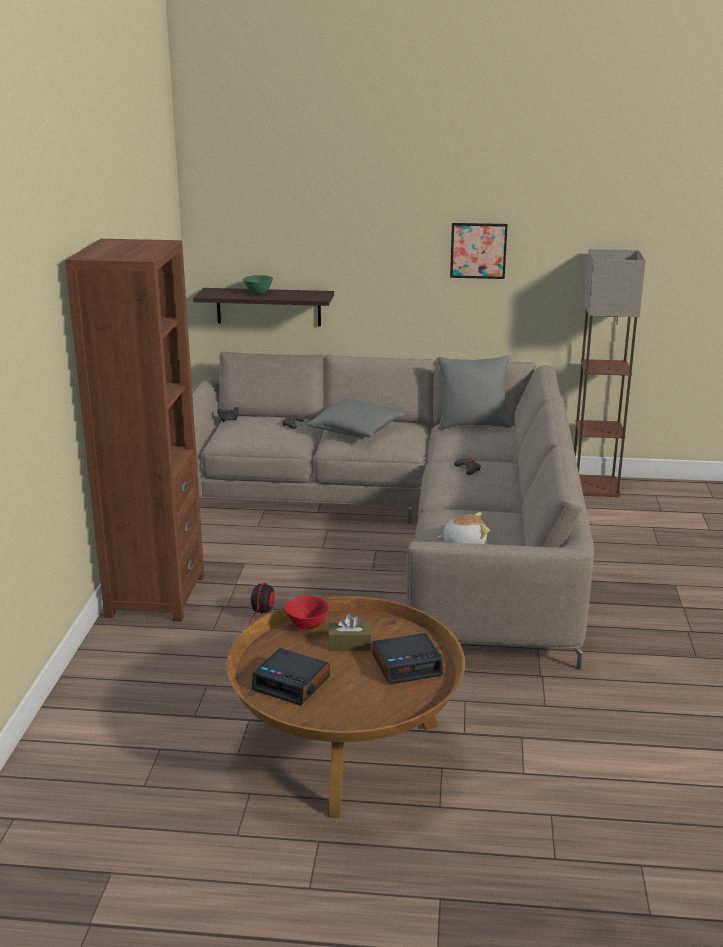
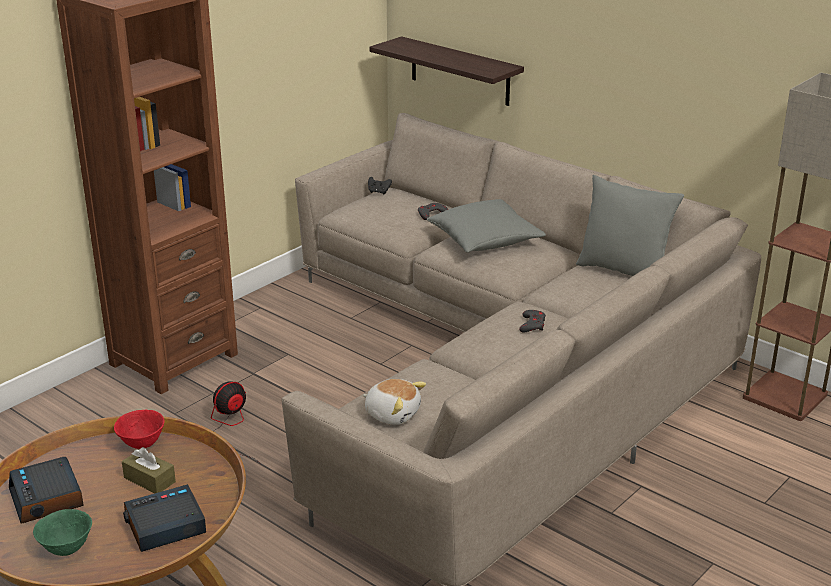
camera: 35 degrees right, 5 degrees up
(258, 293) = (439, 54): green bowl -> green bowl (66, 548)
(407, 665) = (164, 526): alarm clock -> alarm clock turned 135 degrees clockwise
(478, 250) = (684, 48): picture -> none

